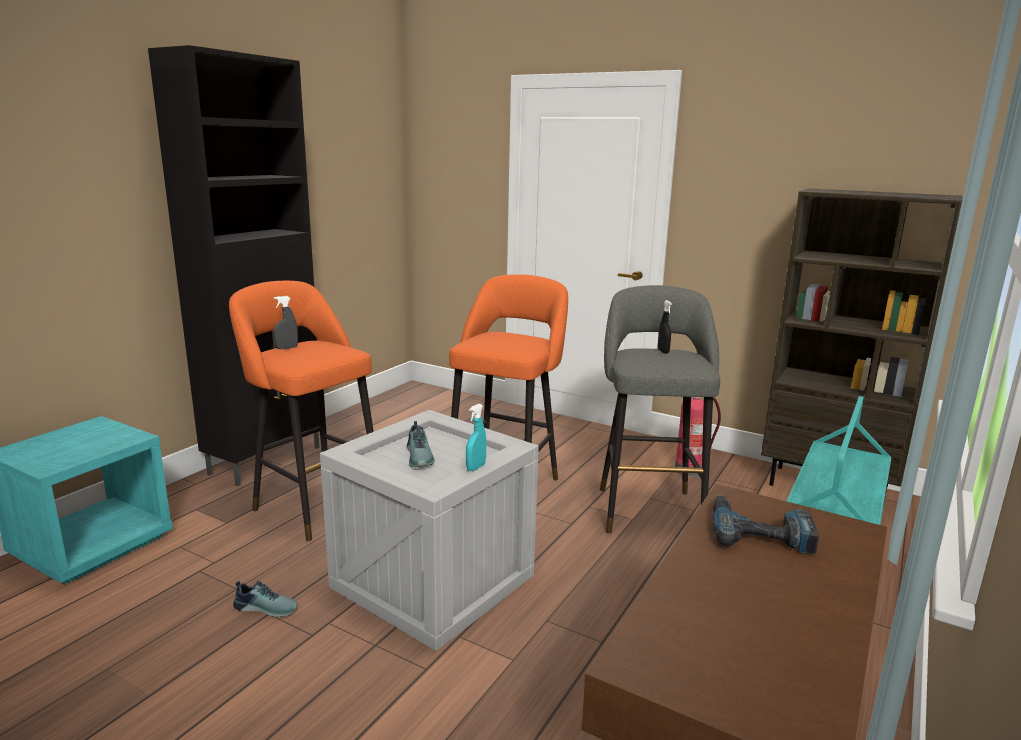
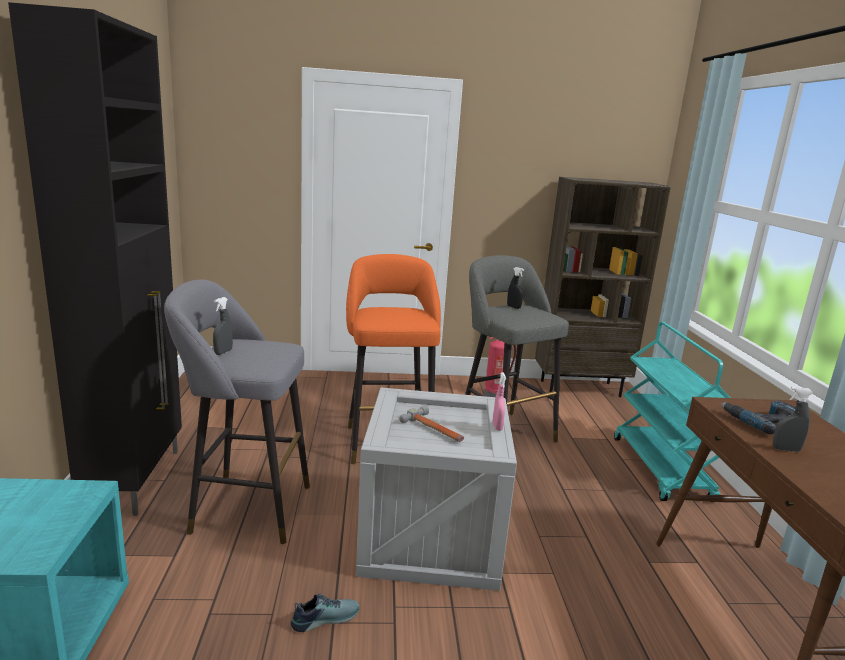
camera: 35 degrees left, 0 degrees up
(314, 504) = (244, 508): orange stool -> grey stool
(420, 457) = (434, 430): shoe -> hammer
(476, 467) = (497, 427): turquoise spray bottle -> pink spray bottle
(715, 568) = (786, 449): none -> grey spray bottle

